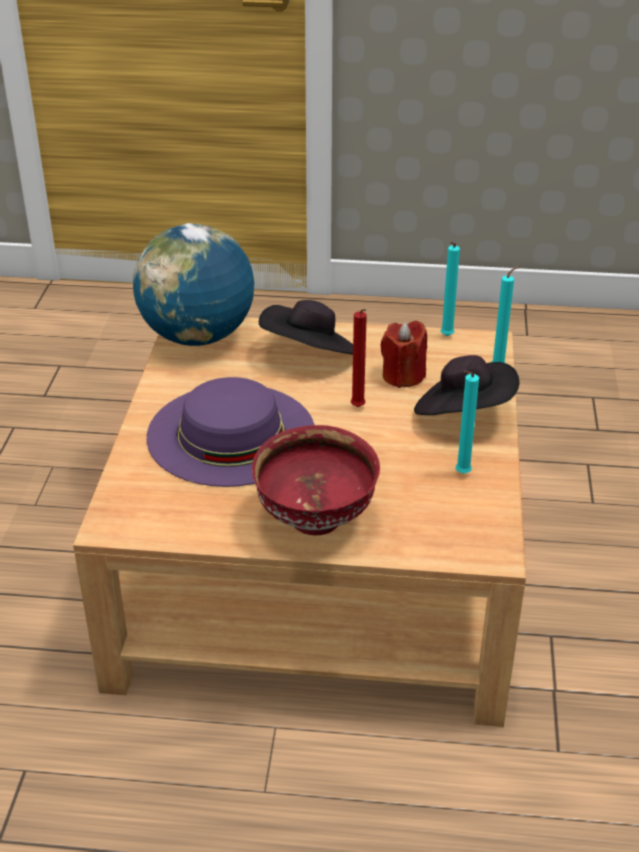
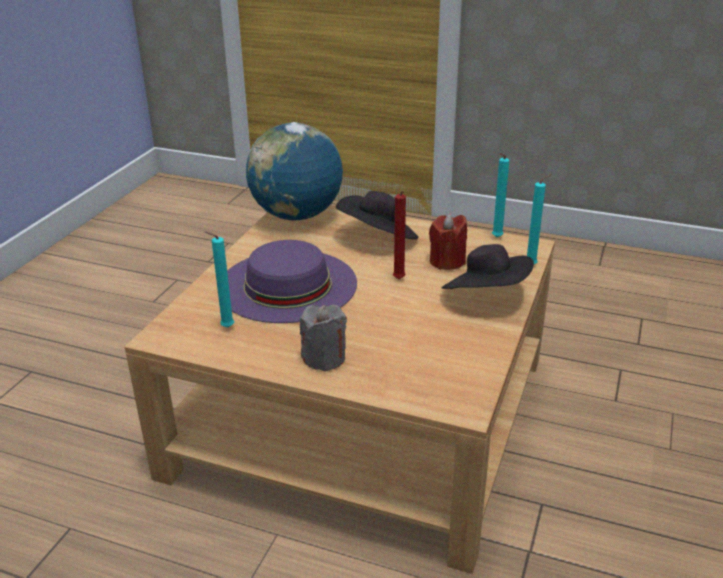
camera: 15 degrees right, 5 degrees down
(317, 520) = (324, 358): red bowl -> grey candle
(460, 474) = (463, 341): turquoise candle -> turquoise candle (225, 328)

